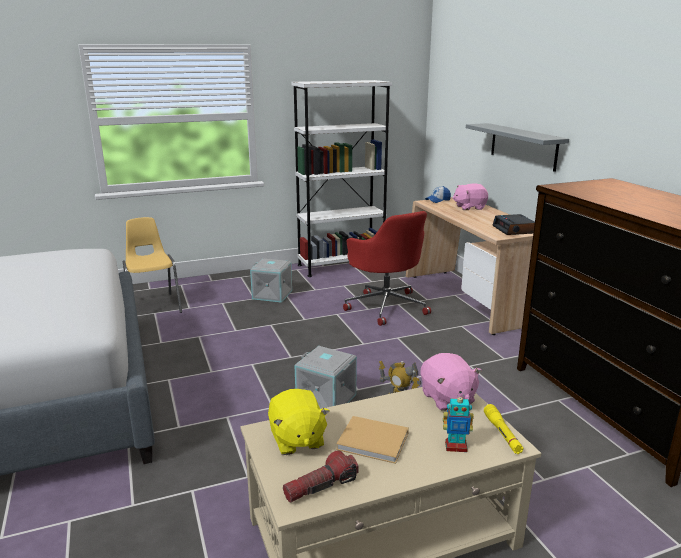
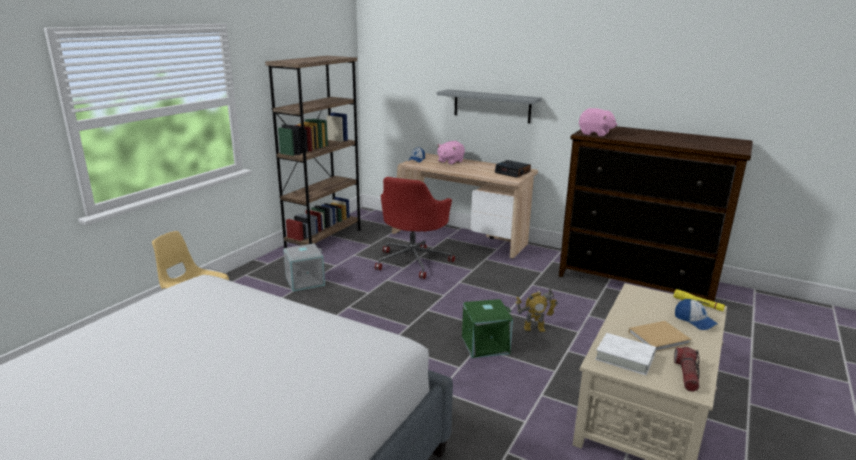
camera: 40 degrees left, 0 degrees up
(296, 439) = (624, 357): yellow plush toy -> white book
(327, 399) = (485, 344): grey storage box -> green storage box
(341, 265) = (324, 238): white bookcase -> brown bookcase
(386, 306) = (413, 261): red office chair -> red office chair turned 90 degrees clockwise
(447, 398) = (641, 297): pink plush toy -> pink plush toy (595, 134)
(456, 447) = (694, 321): toy robot -> cap

